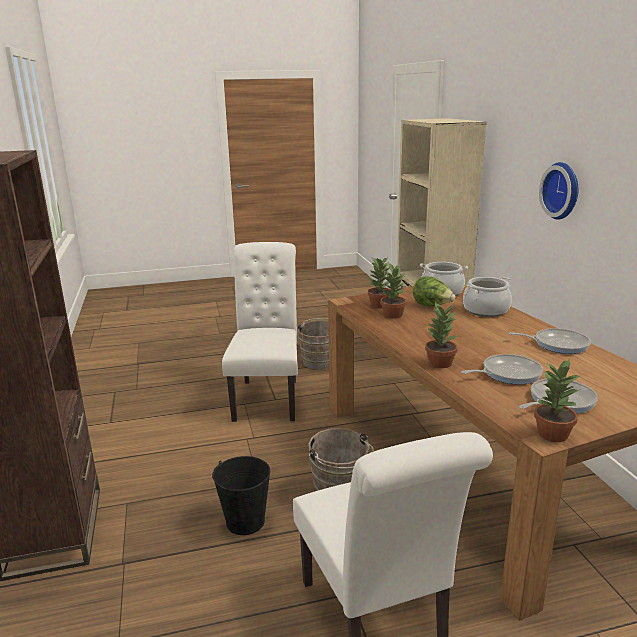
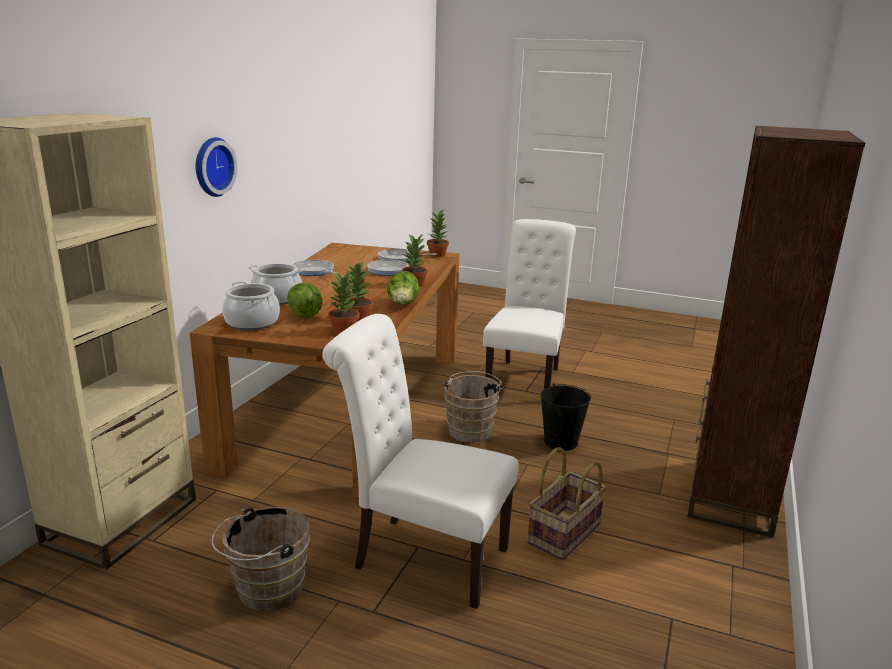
camera: 145 degrees left, 0 degrees up
(192, 439) = (565, 534): none -> basket
(268, 396) = (422, 556): white chair -> white chair turned 75 degrees clockwise
(392, 336) = (403, 305): none -> lettuce

